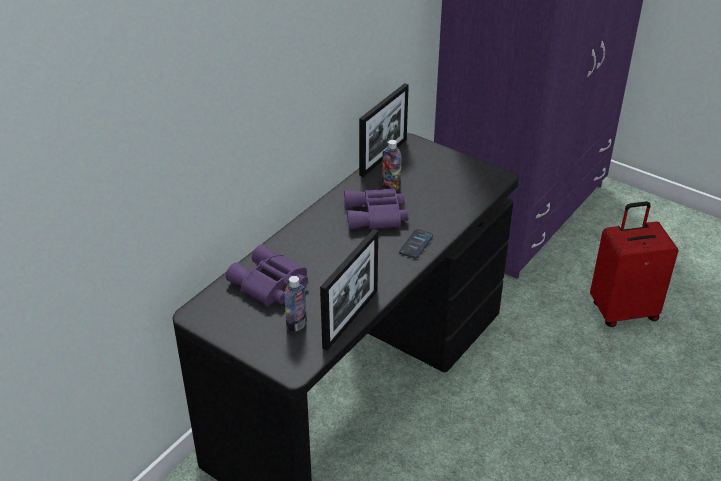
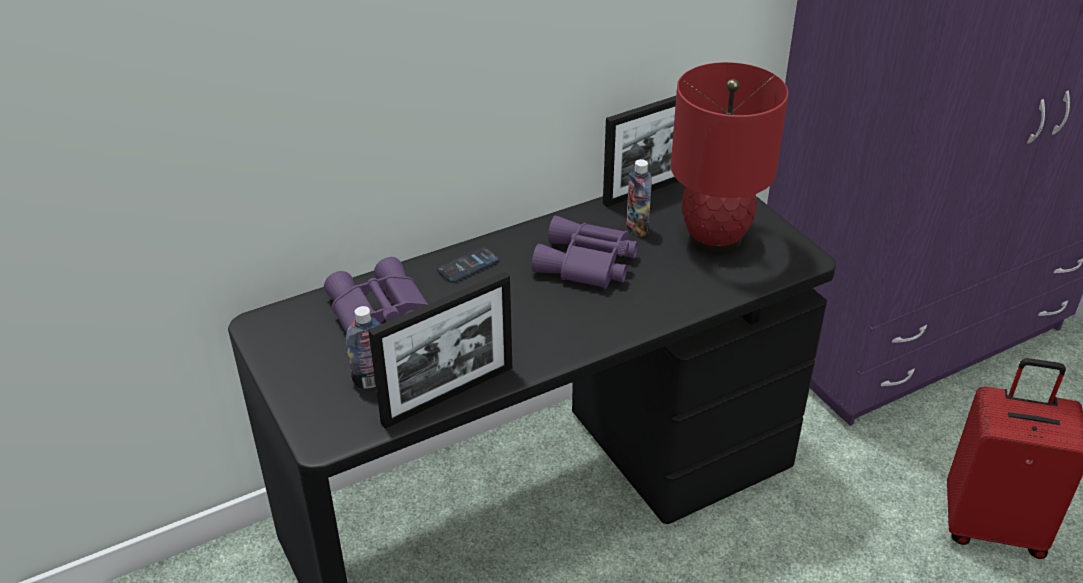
camera: 25 degrees right, 0 degrees up
(416, 244) = (614, 319): phone -> phone (468, 265)
(441, 179) = (715, 238): none -> red table lamp

